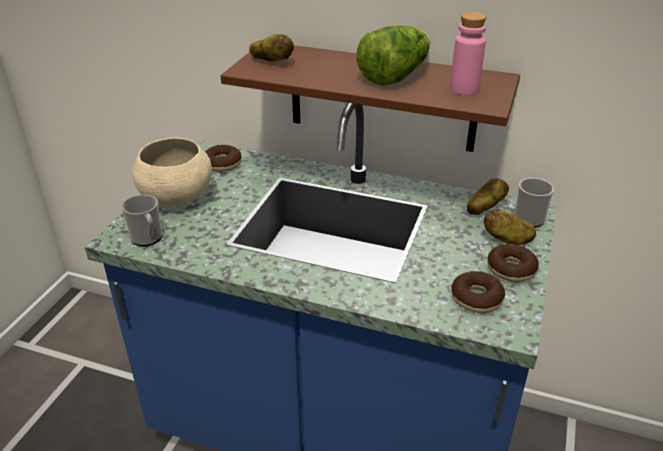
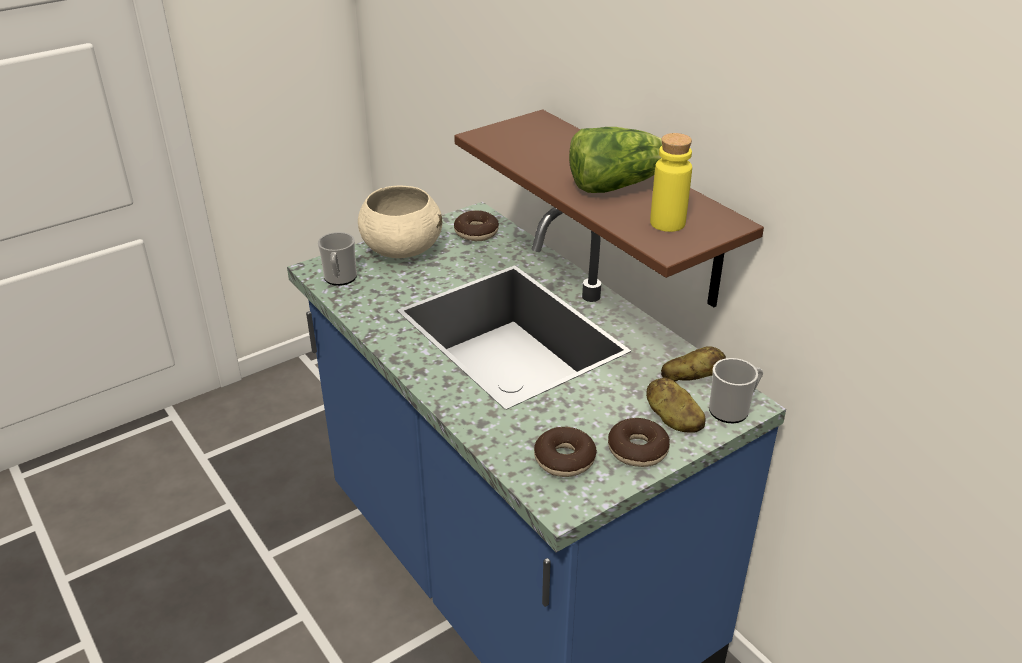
camera: 35 degrees right, 0 degrees up
(272, 62) = (519, 134): potato -> none
(464, 89) = (667, 223): pink bottle -> yellow bottle

